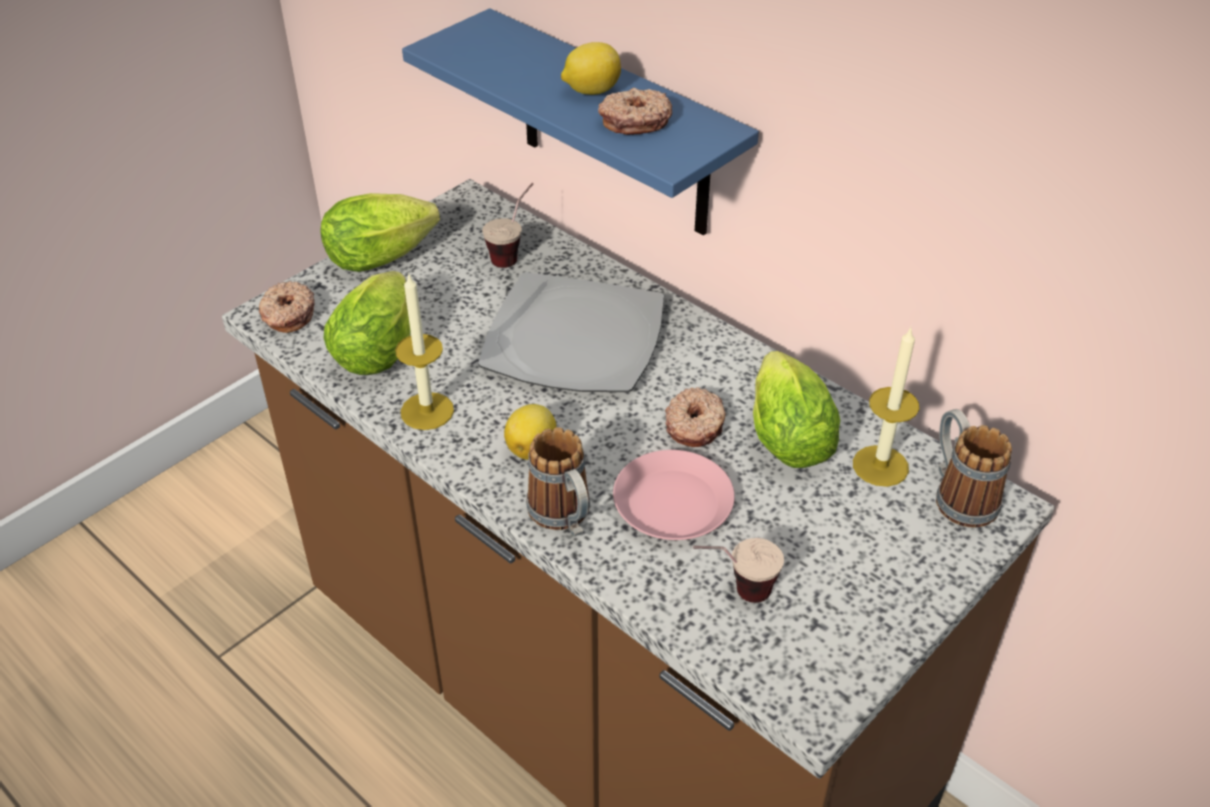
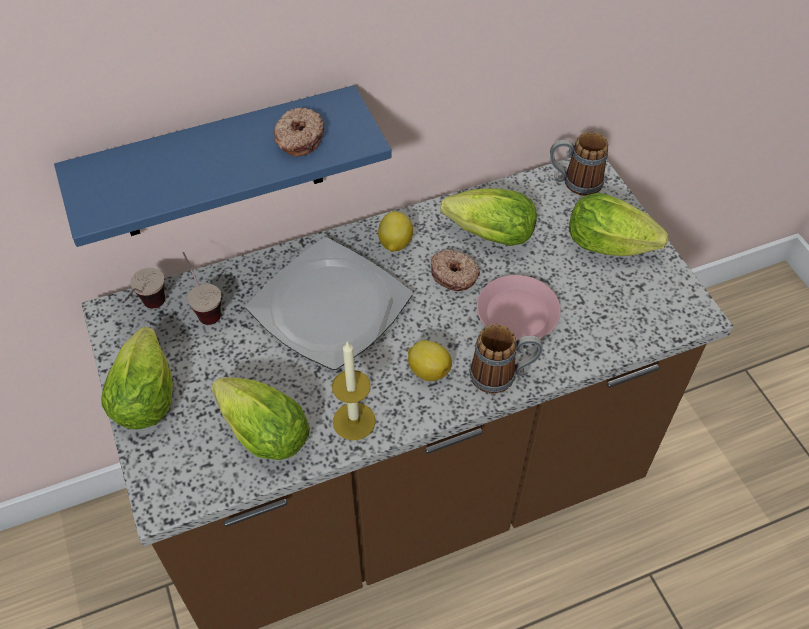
camera: 65 degrees left, 10 degrees up
(287, 315) = (176, 485): donut -> none
(591, 91) = (239, 147): lemon -> lemon (395, 244)
(733, 593) = (603, 314): cup -> cup (149, 311)
(869, 573) = (614, 247): none -> lettuce
(880, 466) = (534, 204): candle -> none

